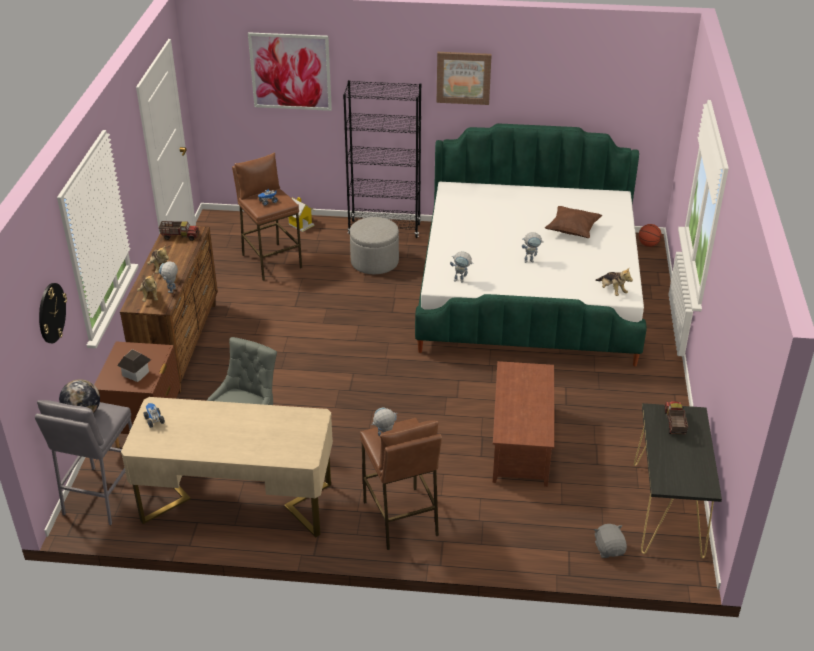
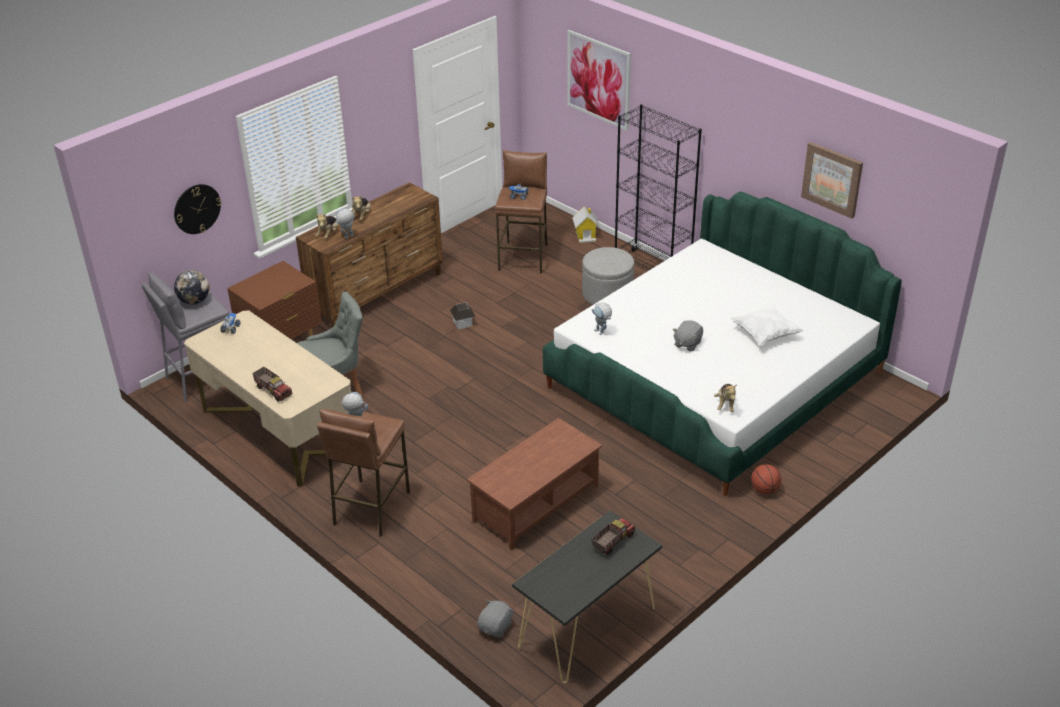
camera: 40 degrees right, 0 degrees up
(136, 373) = (266, 290): toy house -> toy house (463, 323)
(180, 236) = (407, 196): toy truck -> toy truck (273, 390)
(463, 77) = (741, 136): picture -> picture (832, 179)
(531, 260) = (687, 343): toy robot -> grey plush toy
(572, 230) = (765, 334): brown pillow -> white pillow
(648, 244) = (893, 393): basketball -> basketball (764, 490)

